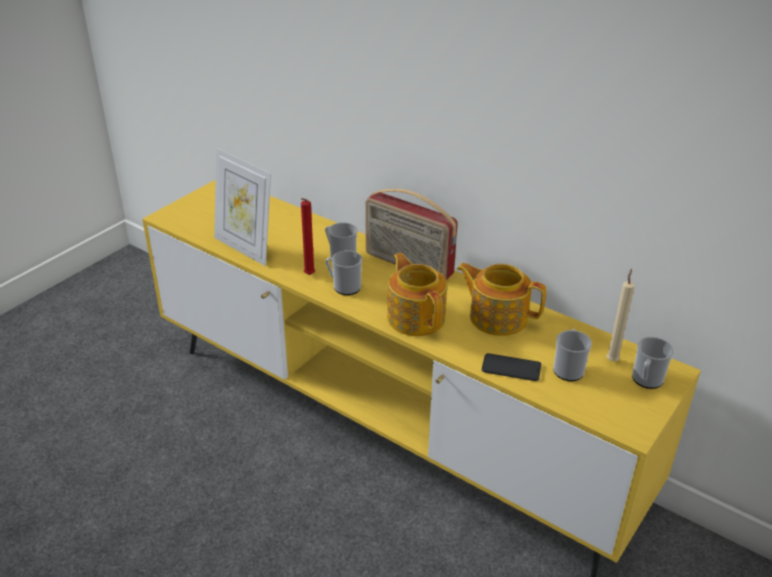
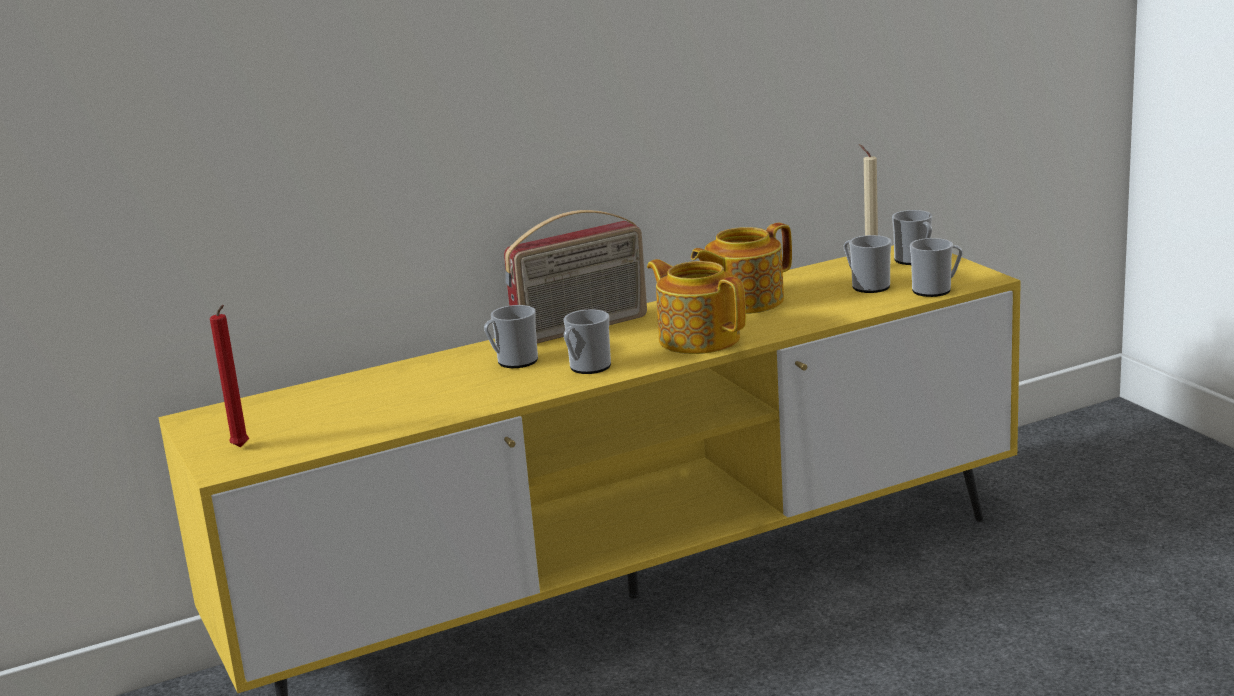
camera: 60 degrees left, 15 degrees down
(245, 248) = (407, 418): picture frame -> none
(308, 276) = (534, 385): red candle -> red candle (242, 448)
(416, 317) = (698, 338): teapot -> teapot turned 45 degrees clockwise
(511, 368) = (841, 309): phone -> none
(584, 408) = (936, 290): none -> mug

